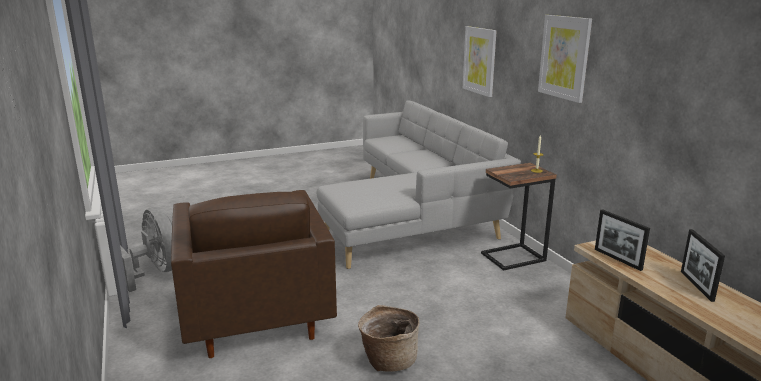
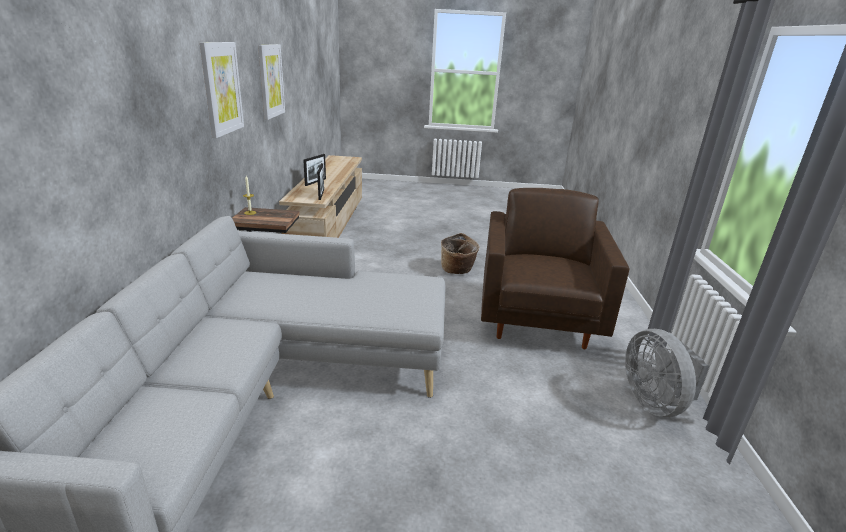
camera: 155 degrees left, 5 degrees up
(479, 60) = (124, 146): picture -> picture (271, 81)

